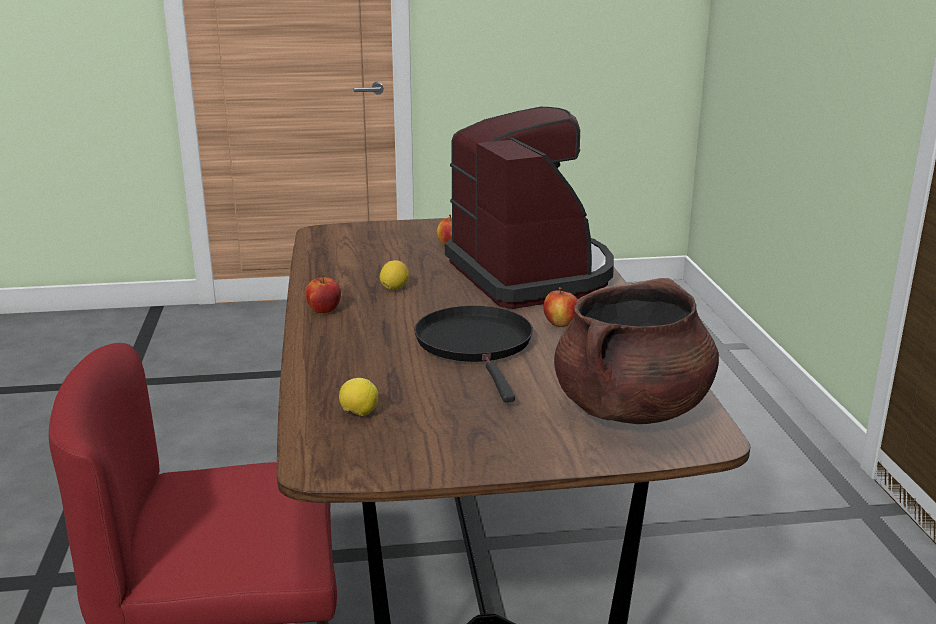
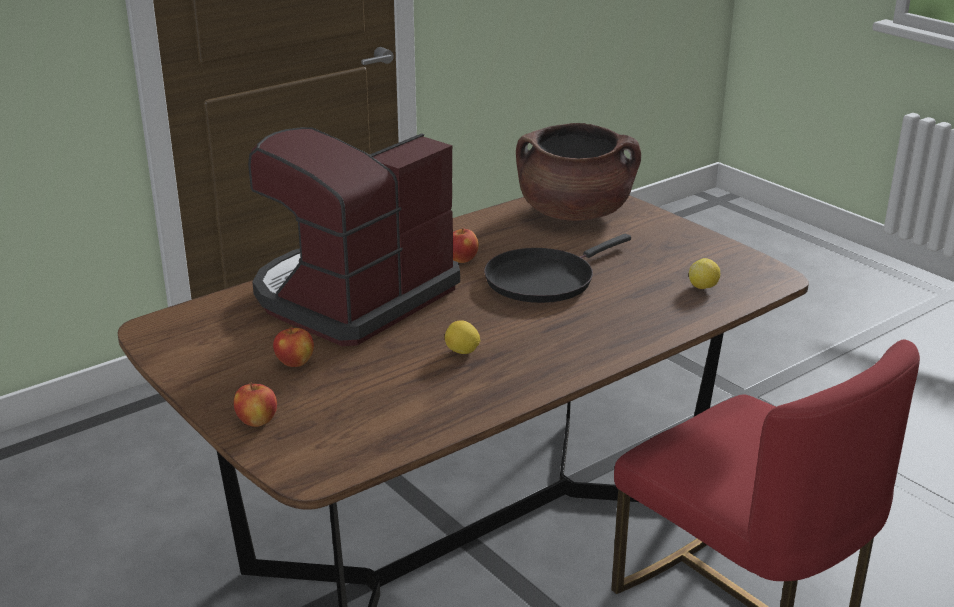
camera: 120 degrees left, 5 degrees up
(324, 310) = (558, 367): apple -> apple (257, 421)

